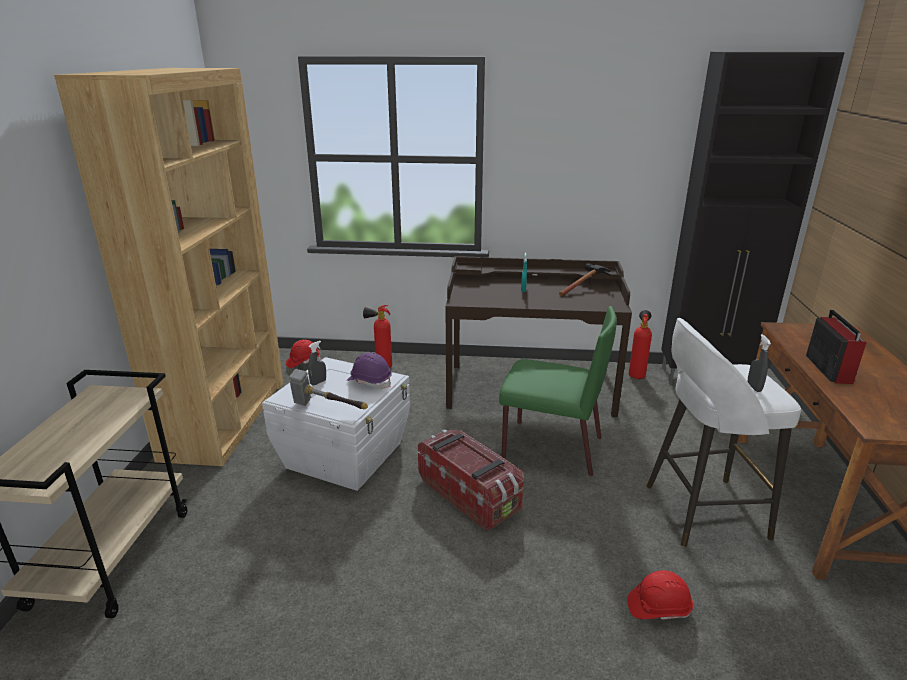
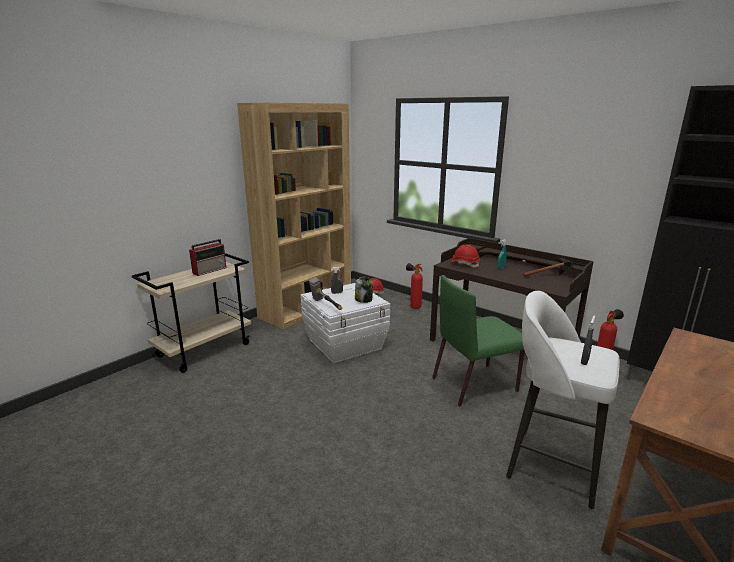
camera: 35 degrees right, 5 degrees down
(370, 381) = (364, 300): purple hard hat -> jar
(470, 494) = (392, 389): storage box -> none
(550, 447) = (475, 384): green chair -> green chair turned 105 degrees clockwise
(658, 607) = (444, 500): red hard hat -> red hard hat (464, 264)
(828, 368) = (683, 371): radio -> radio (210, 270)

